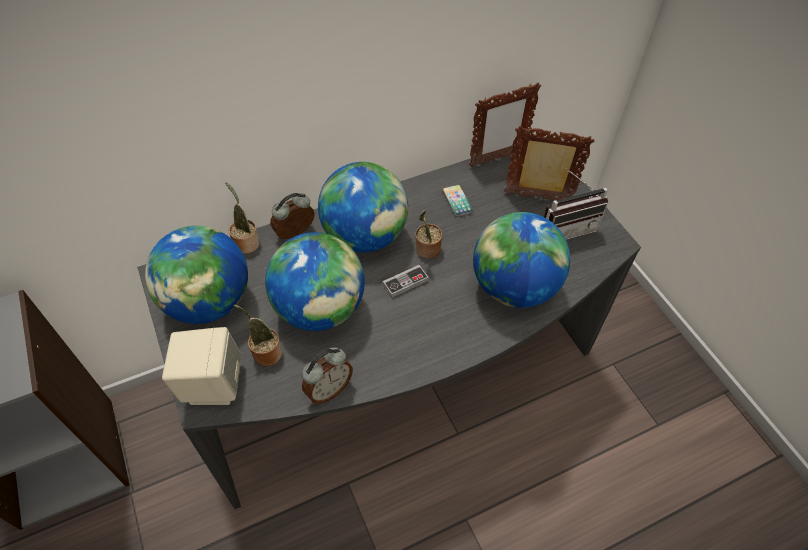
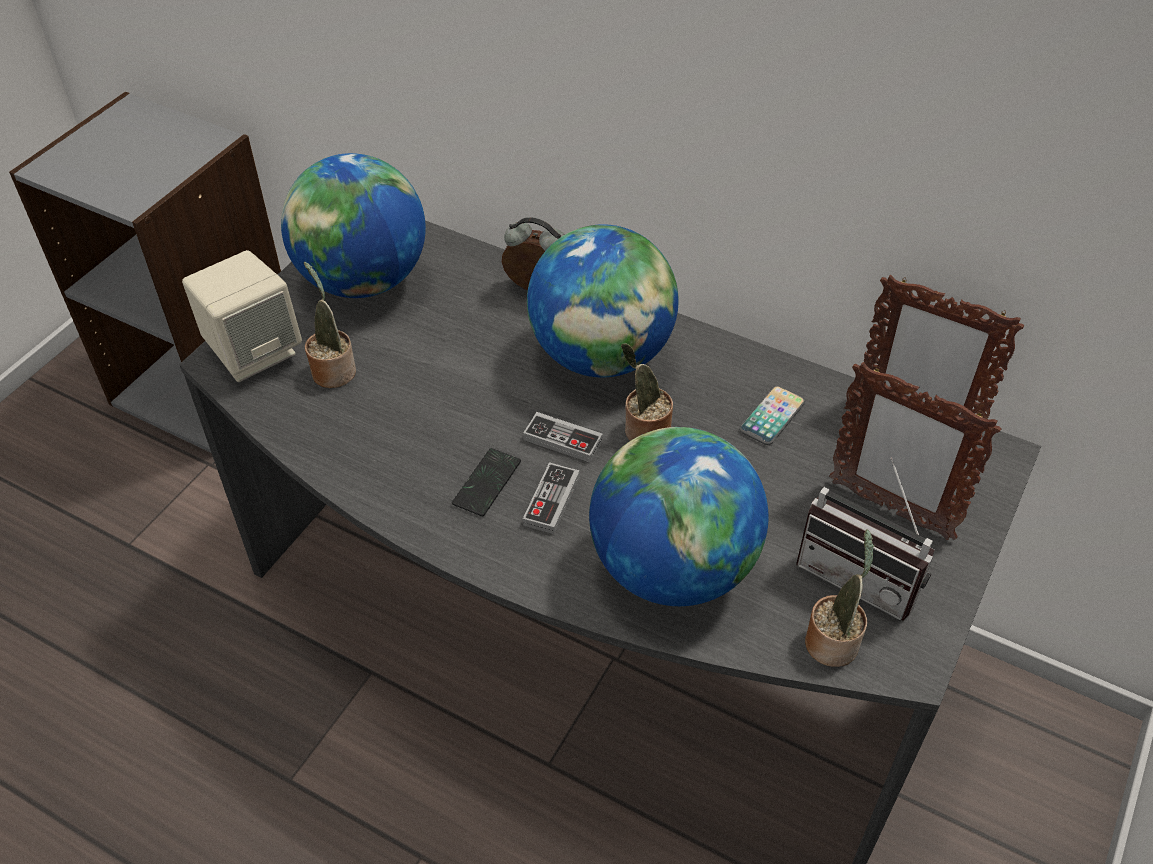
camera: 55 degrees right, 5 degrees down
(246, 242) = (481, 256): potted plant -> potted plant (833, 640)
(320, 309) = (441, 380): globe -> none
(328, 389) = (326, 458): alarm clock -> none
(406, 328) = (487, 483): none -> phone
(439, 309) = (551, 501): none -> game controller
(538, 198) = (889, 509): picture frame -> picture frame turned 150 degrees clockwise

